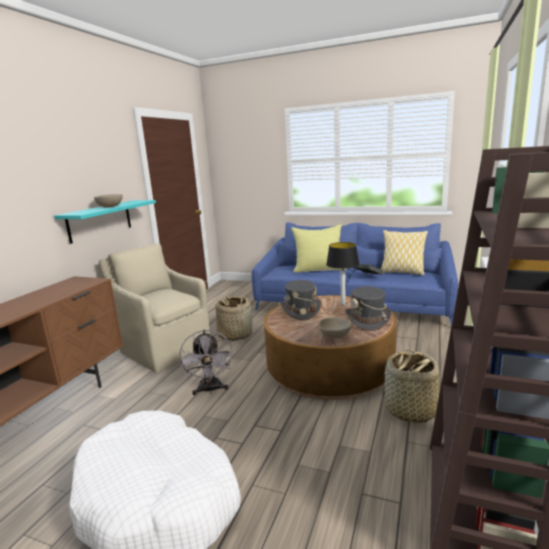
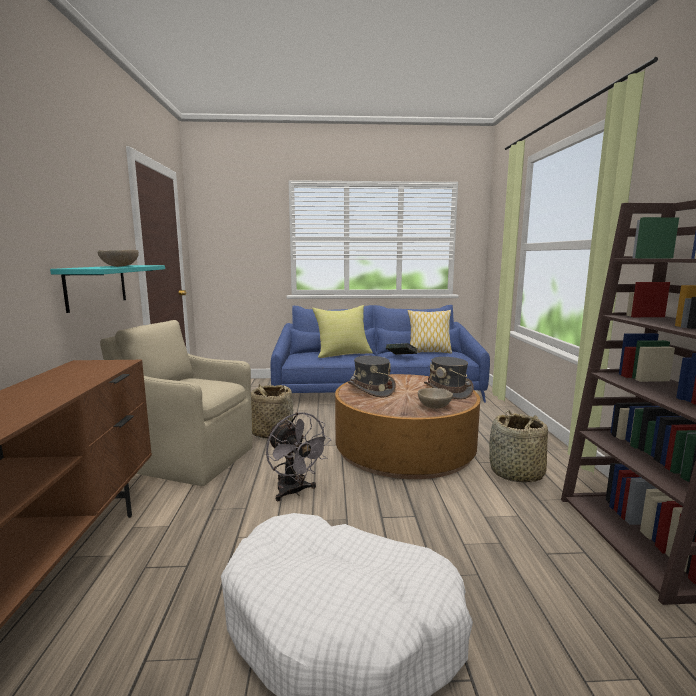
camera: 25 degrees left, 5 degrees down
(343, 304) = (406, 380): table lamp -> none

